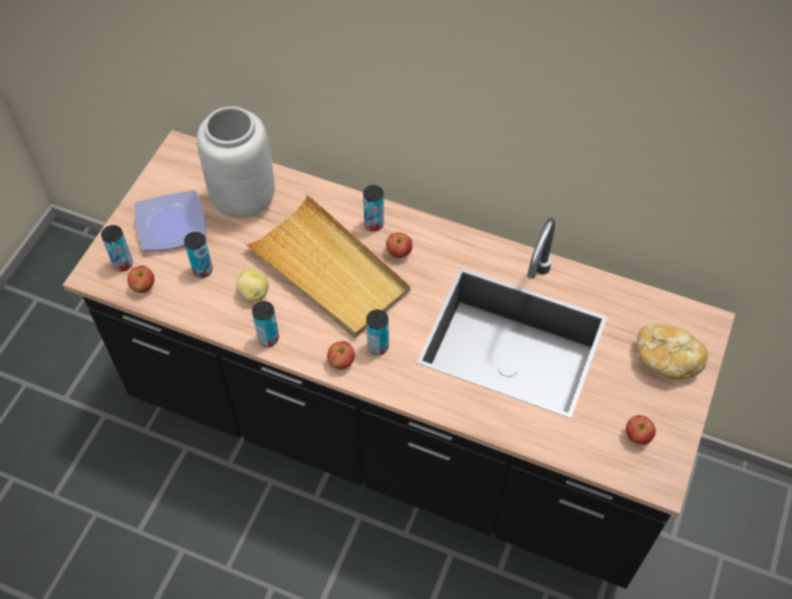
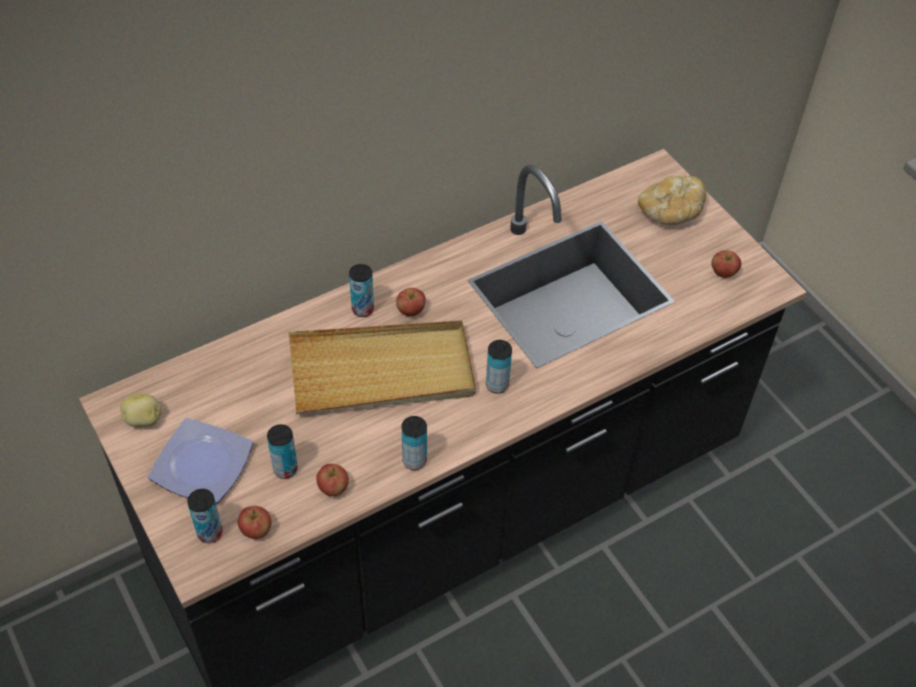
camera: 55 degrees left, 5 degrees down
(242, 198) = (231, 389): grey vase -> none
(253, 293) = (352, 444): potato -> potato (144, 420)
(341, 362) = (489, 420): apple -> apple (333, 488)

